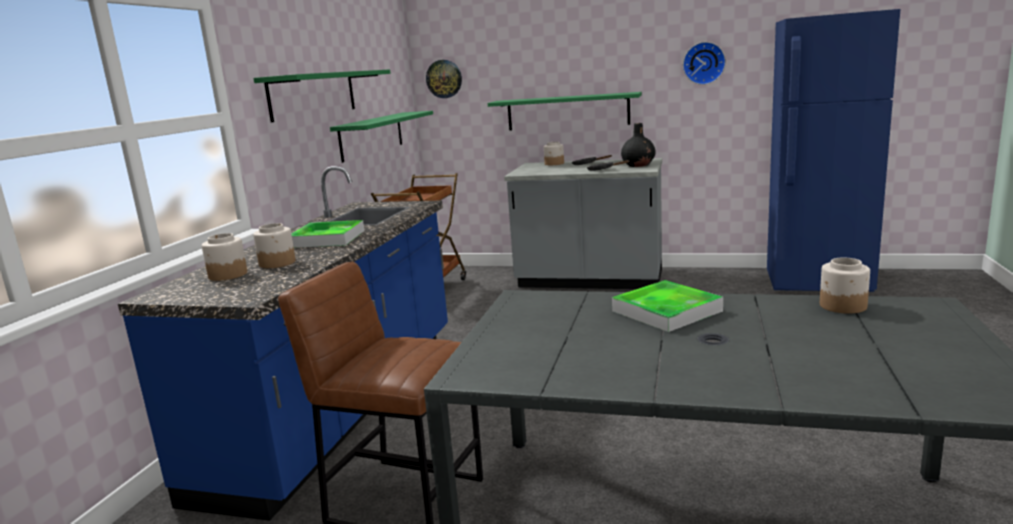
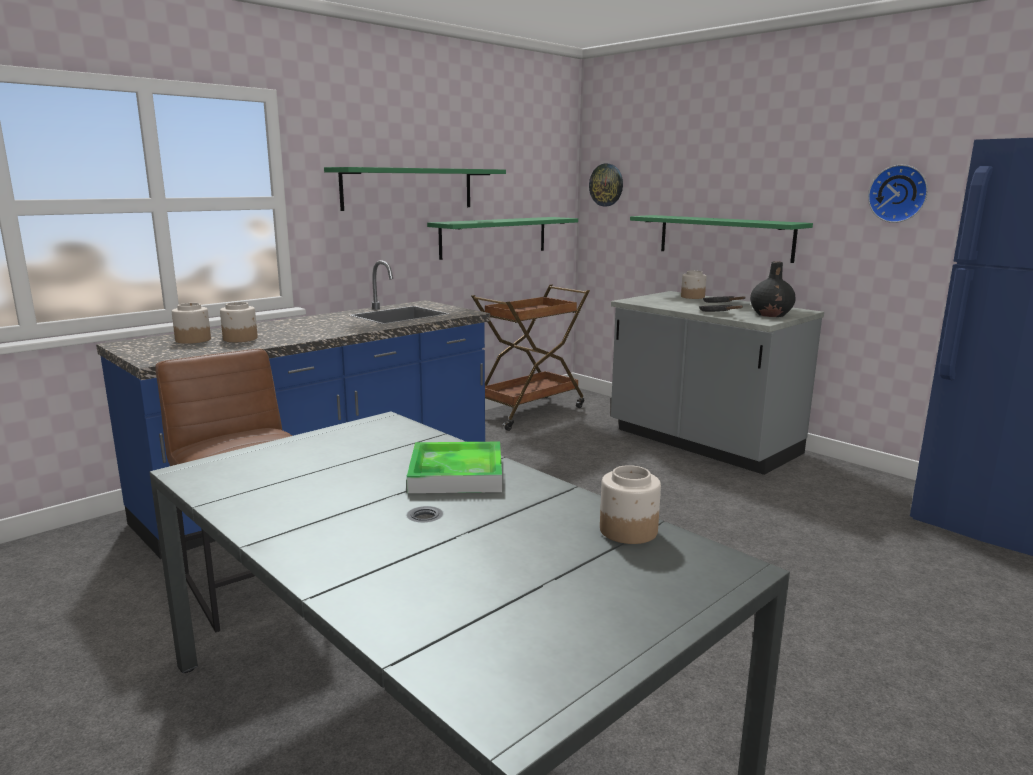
camera: 30 degrees right, 0 degrees up
(327, 239) = (321, 327): tray -> none

